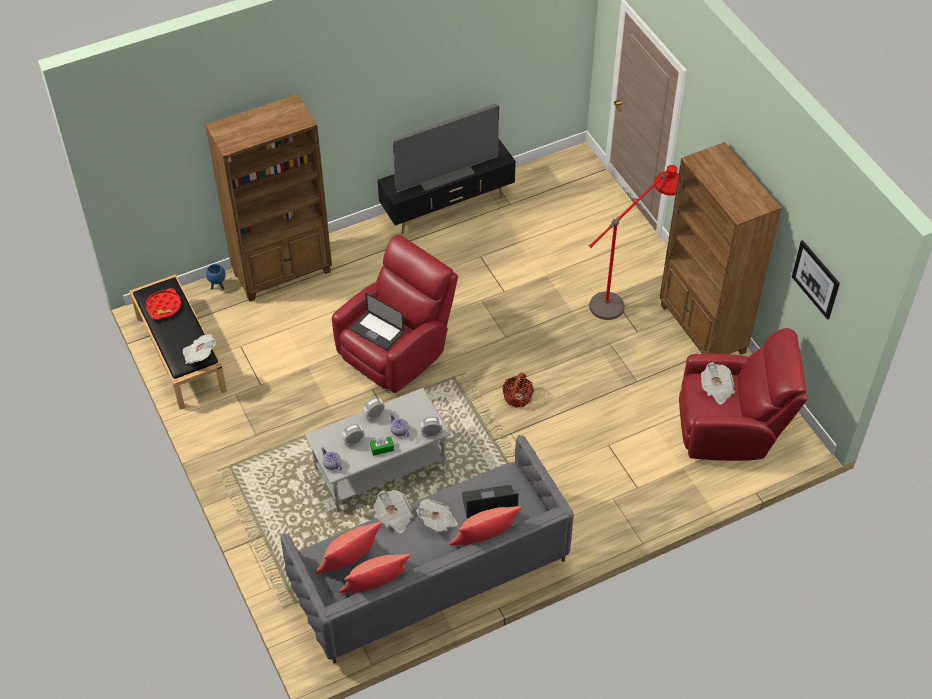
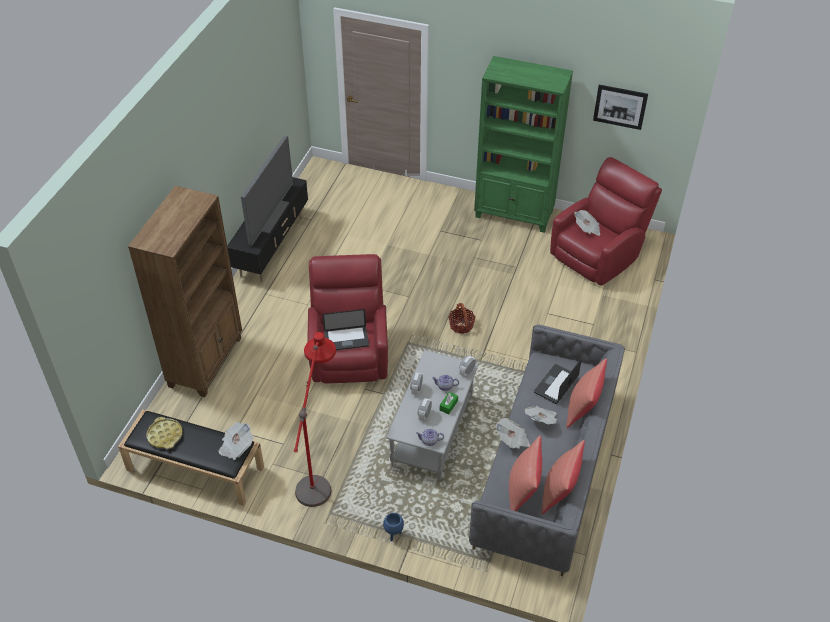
camera: 45 degrees left, 5 degrees down
(164, 307) = (165, 435): red tray -> yellow tray
(218, 286) = (167, 404): blue planter -> blue planter (393, 534)
(626, 295) = (449, 224): red floor lamp -> red floor lamp (319, 470)
(702, 329) = (514, 214): brown bookcase -> green bookcase

